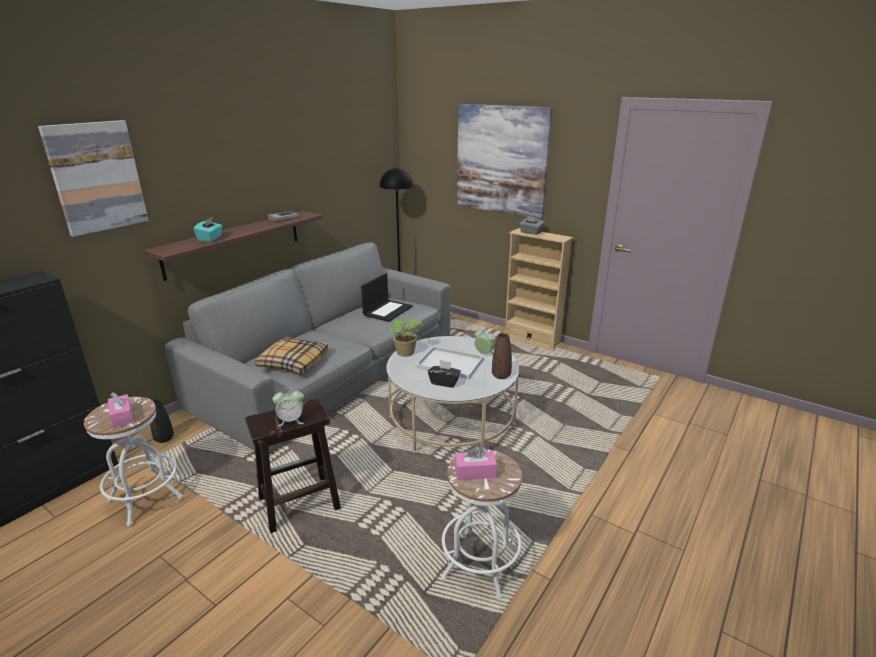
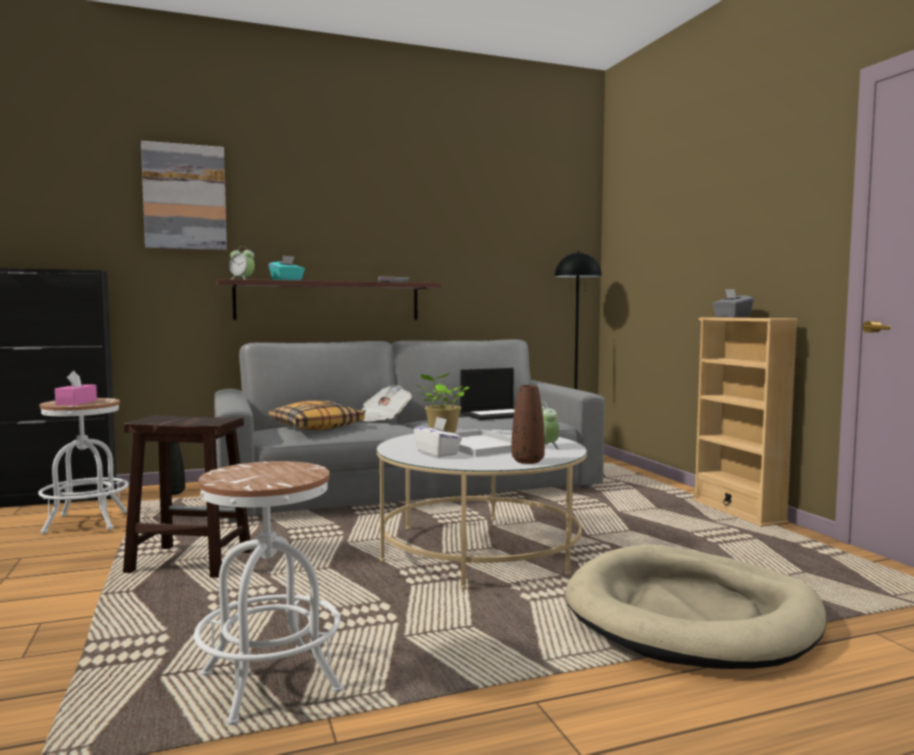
camera: 35 degrees right, 20 degrees down
(291, 420) = (183, 421): alarm clock -> alarm clock (242, 279)
(312, 332) = (384, 418): none -> newspaper
(444, 382) = (437, 453): black tissue box -> white tissue box
(475, 472) = (255, 471): pink tissue box -> none
(501, 160) = (706, 220): picture -> none
(588, 431) = (692, 615): none -> beige dog bed

